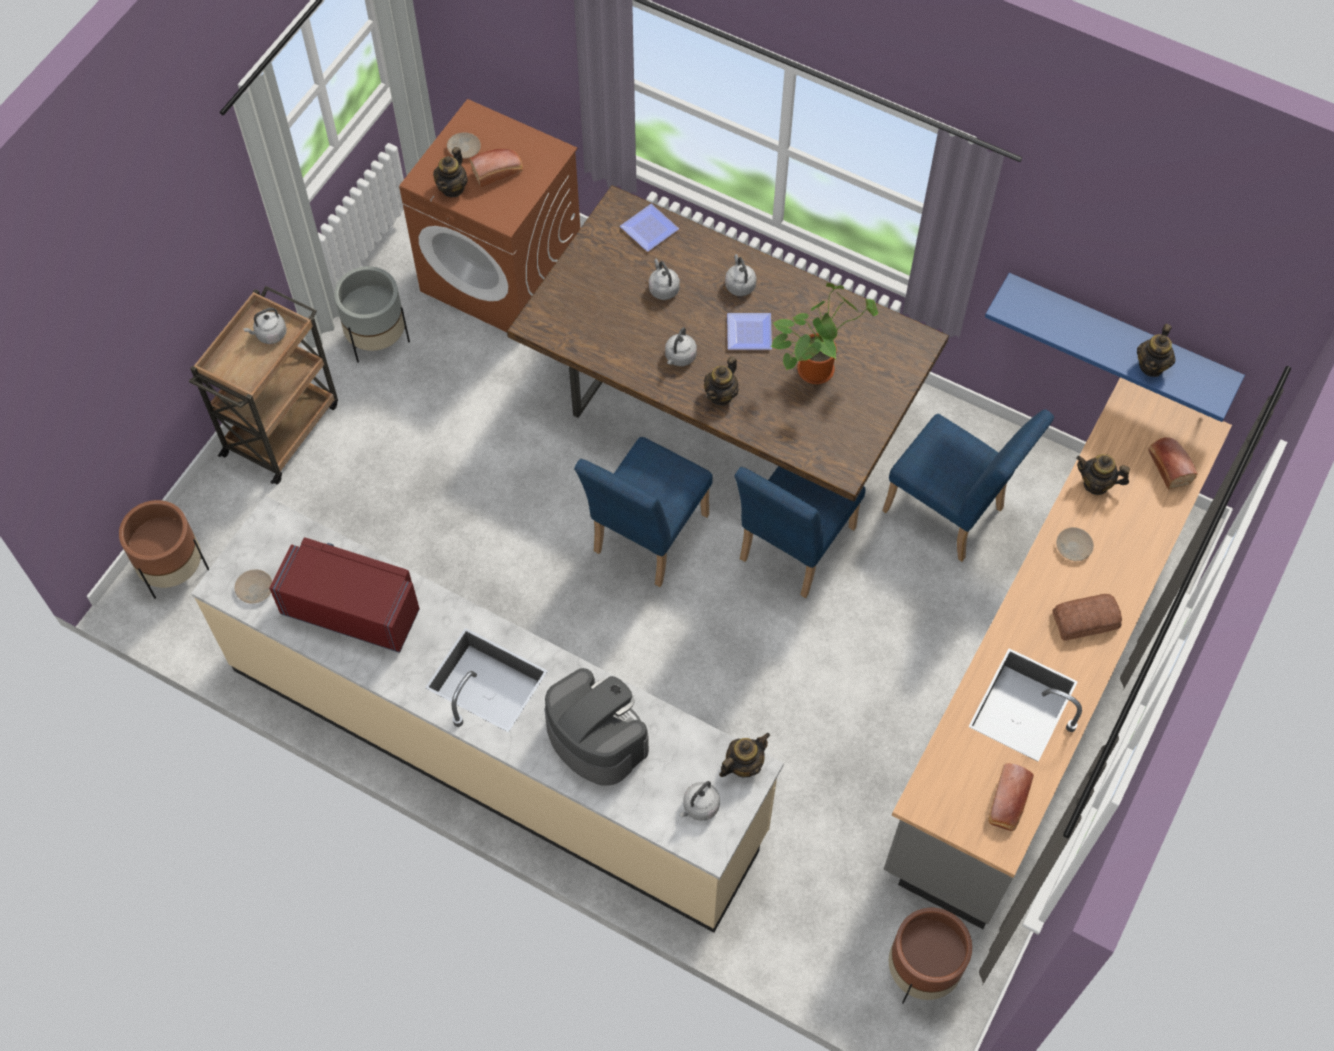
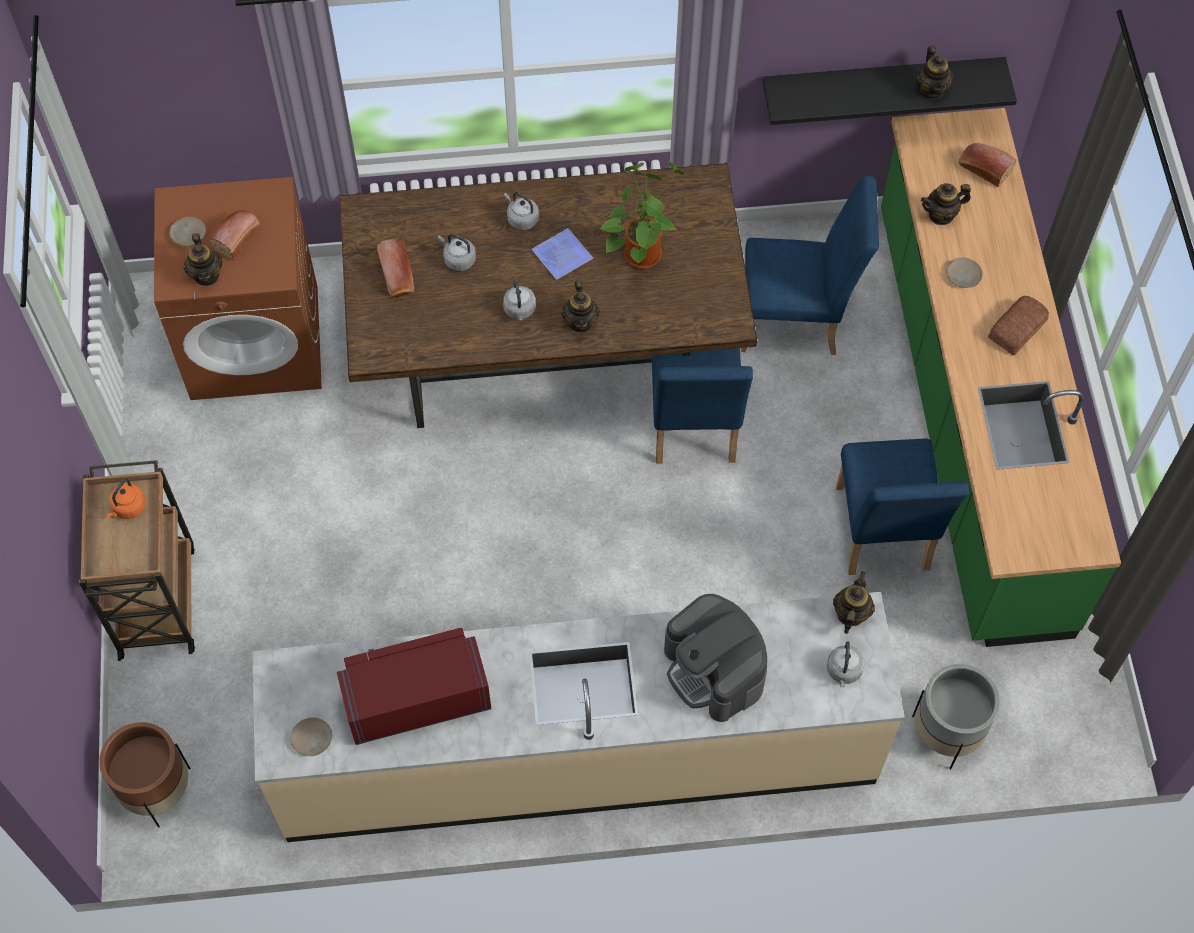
camera: 35 degrees left, 0 degrees up
(269, 334) = (128, 508): grey kettle -> orange kettle
(377, 340) = (184, 467): grey planter -> grey planter (946, 733)
(596, 737) = (714, 670): coffee machine -> coffee machine turned 135 degrees counterclockwise
(645, 539) = (564, 496): blue chair -> blue chair (882, 537)
(649, 231) = (406, 217): plate -> none
(921, 971) = (1056, 702): brown planter -> none
(1007, 804) = (1072, 511): bread -> bread (397, 277)
(1037, 683) = (968, 416): grey counter -> green counter
(1120, 336) = (881, 82): blue shelf -> black shelf

